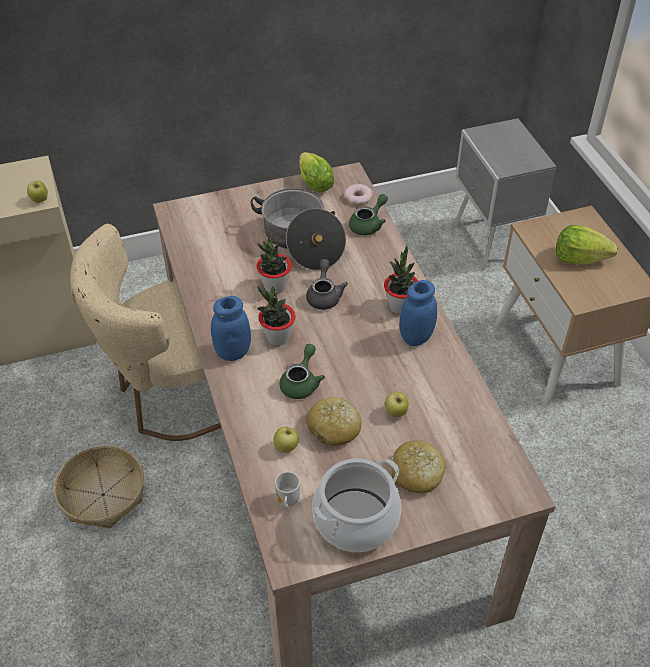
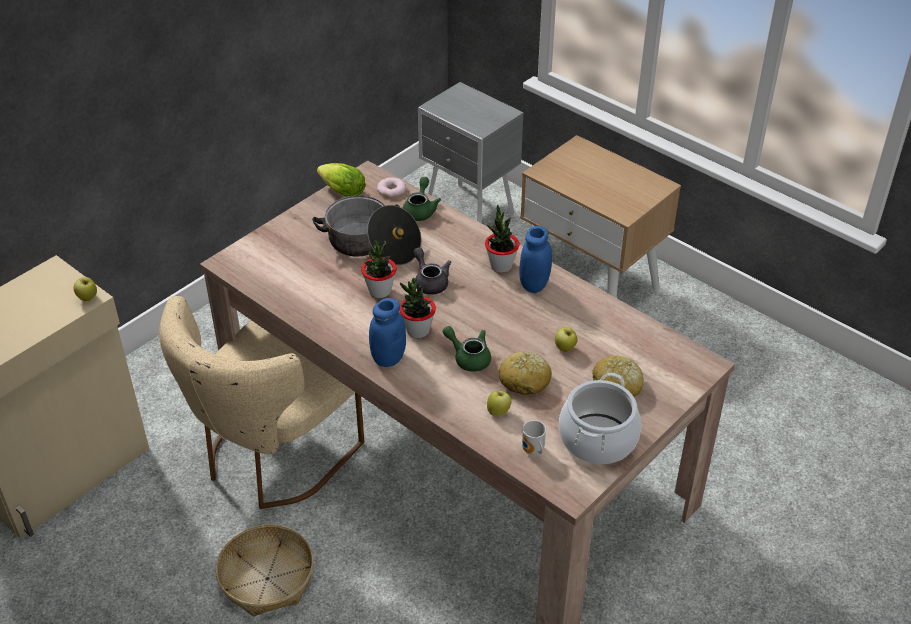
camera: 30 degrees left, 5 degrees down
(301, 382) = (468, 357): green teapot -> green teapot turned 45 degrees counterclockwise
(579, 258) = (598, 181): lettuce -> none

